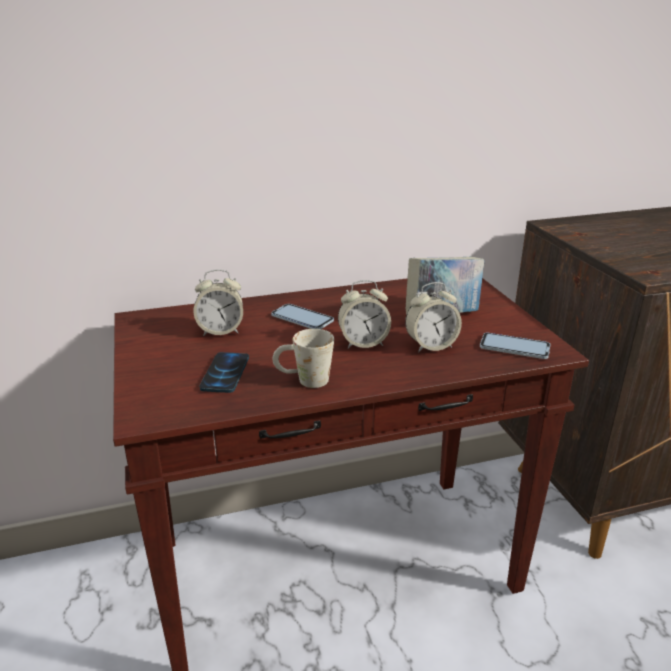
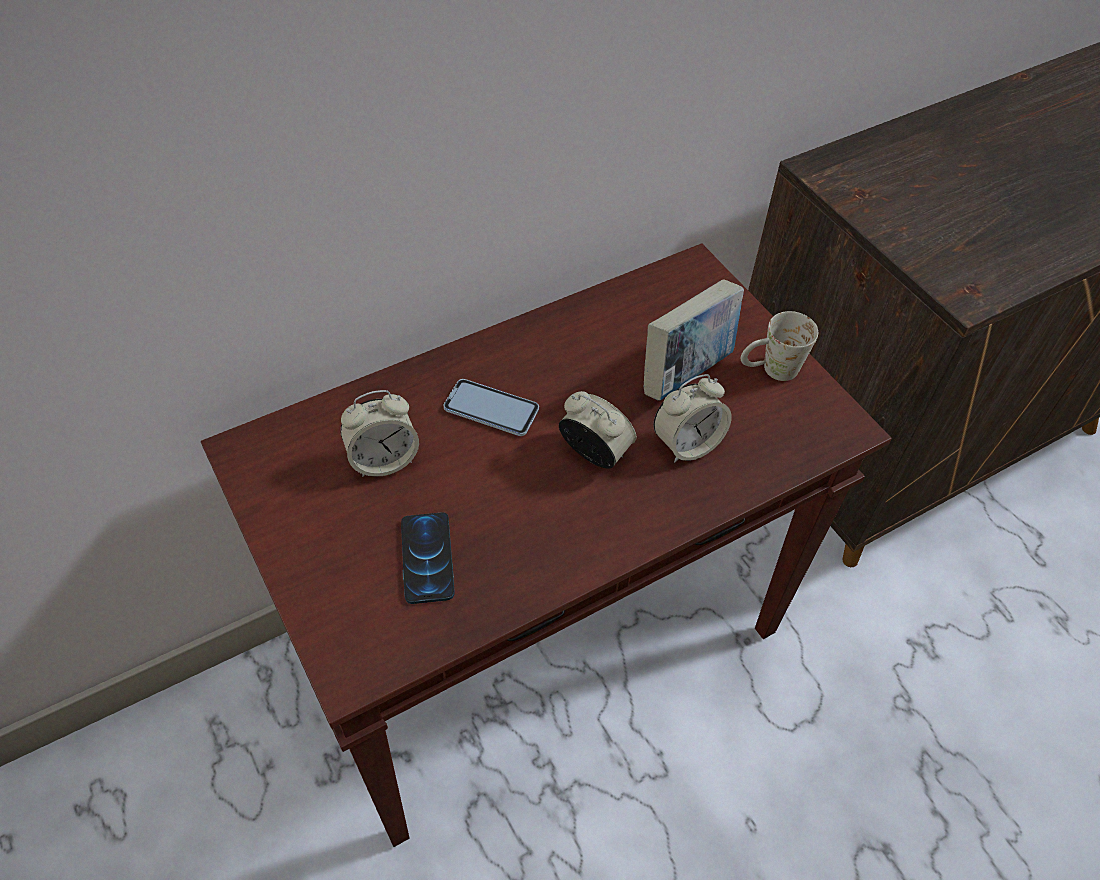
camera: 15 degrees left, 25 degrees up
(303, 380) = (540, 553): white mug -> white mug (770, 370)
(363, 343) = (594, 453): alarm clock -> alarm clock turned 120 degrees counterclockwise
(514, 347) = (795, 428): phone -> none

